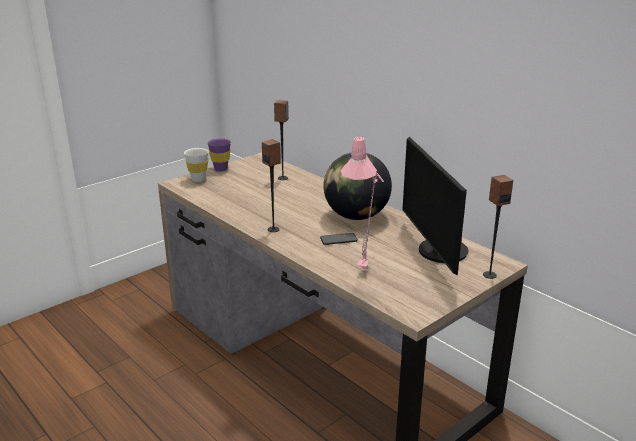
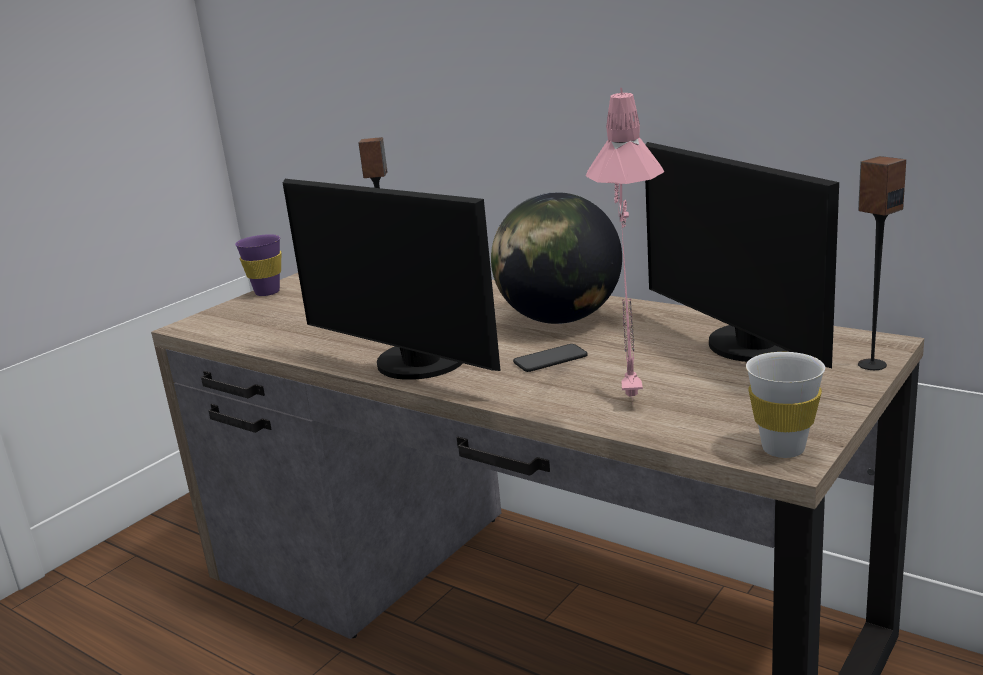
camera: 10 degrees left, 5 degrees down
(198, 179) = (230, 314): white cup -> white cup (783, 449)
(273, 229) = (414, 365): speaker -> monitor

